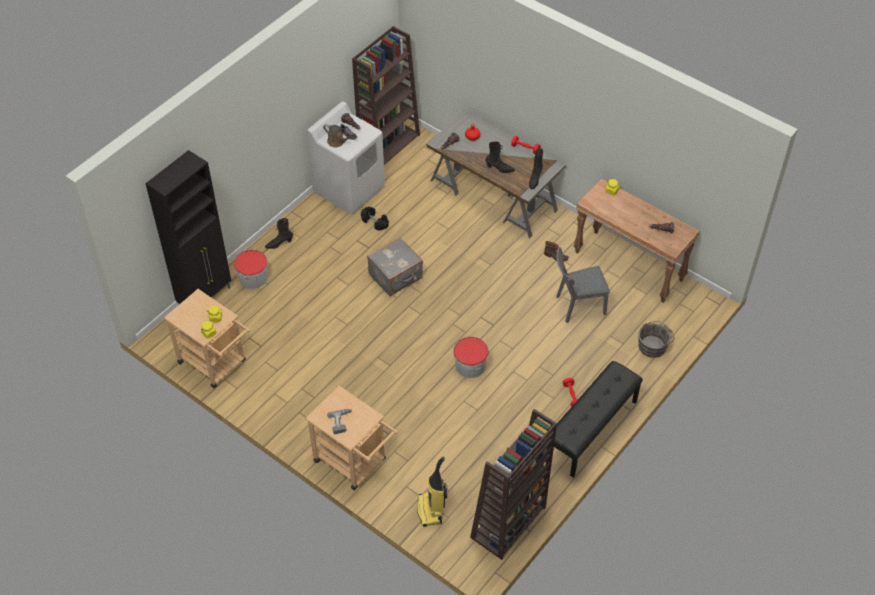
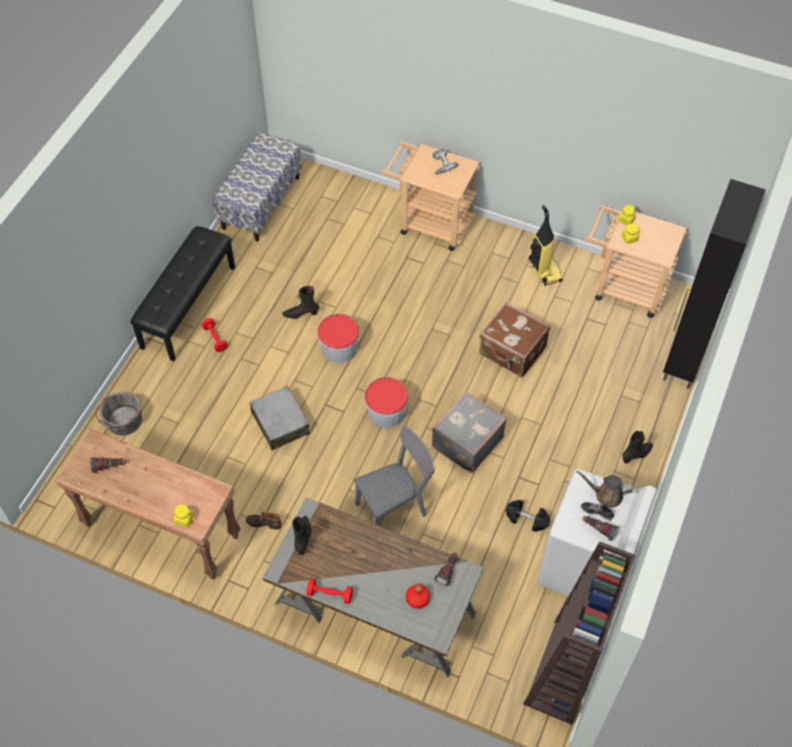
camera: 165 degrees right, 5 degrees up
(253, 277) = (642, 400): bucket -> bucket (386, 412)
(333, 333) = (512, 352): none -> brown suitcase
(431, 510) = (339, 198): vacuum cleaner -> vacuum cleaner (544, 270)
(499, 169) = (360, 545): black boot -> black boot (301, 314)
(508, 523) = (261, 202): brown bookcase -> bench
(531, 319) = (280, 423): none -> grey suitcase
(577, 306) = (225, 454): grey chair -> grey chair (395, 506)

